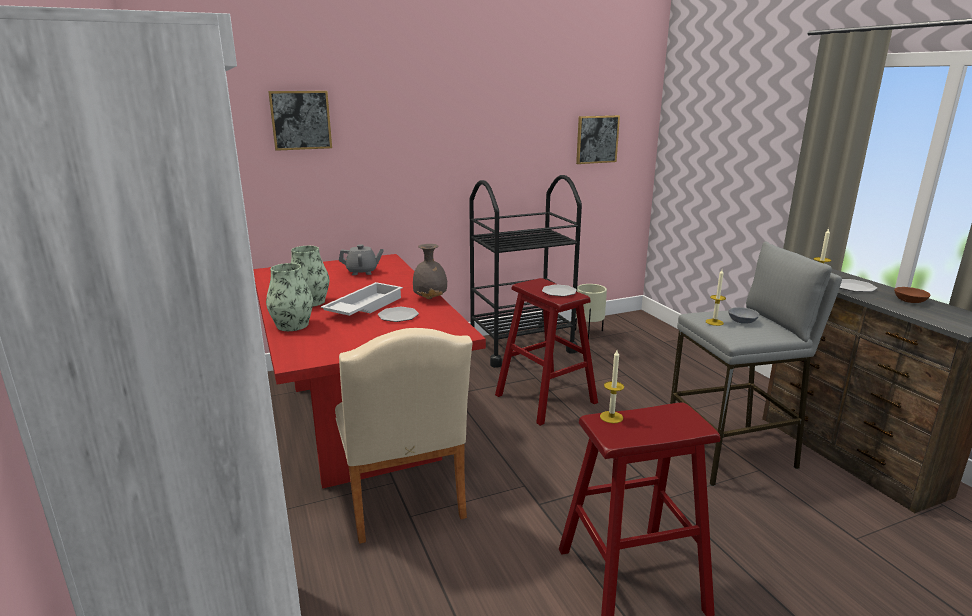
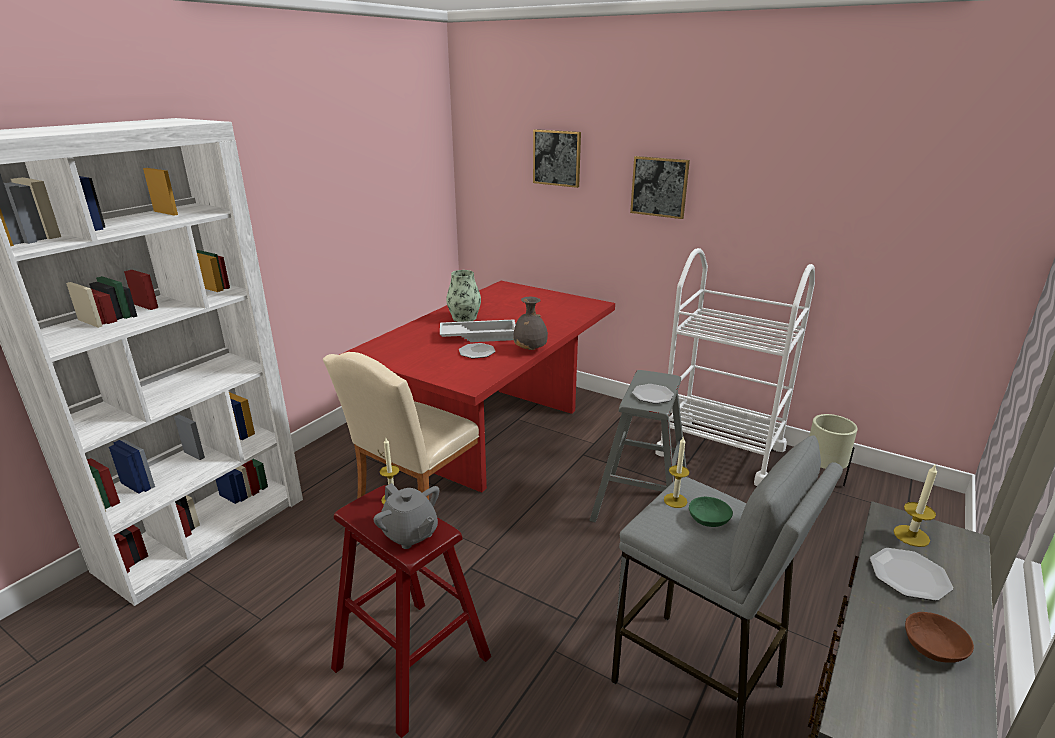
camera: 55 degrees right, 5 degrees up
(292, 325) = (416, 329): vase -> none
(362, 272) = (550, 309): grey teapot -> grey teapot (410, 534)
(521, 346) = (720, 451): black cart -> white cart
(545, 398) = (640, 505): red stool -> grey stool
(597, 139) = (920, 226): picture -> picture (659, 187)
(743, 321) = (708, 520): grey bowl -> green bowl

